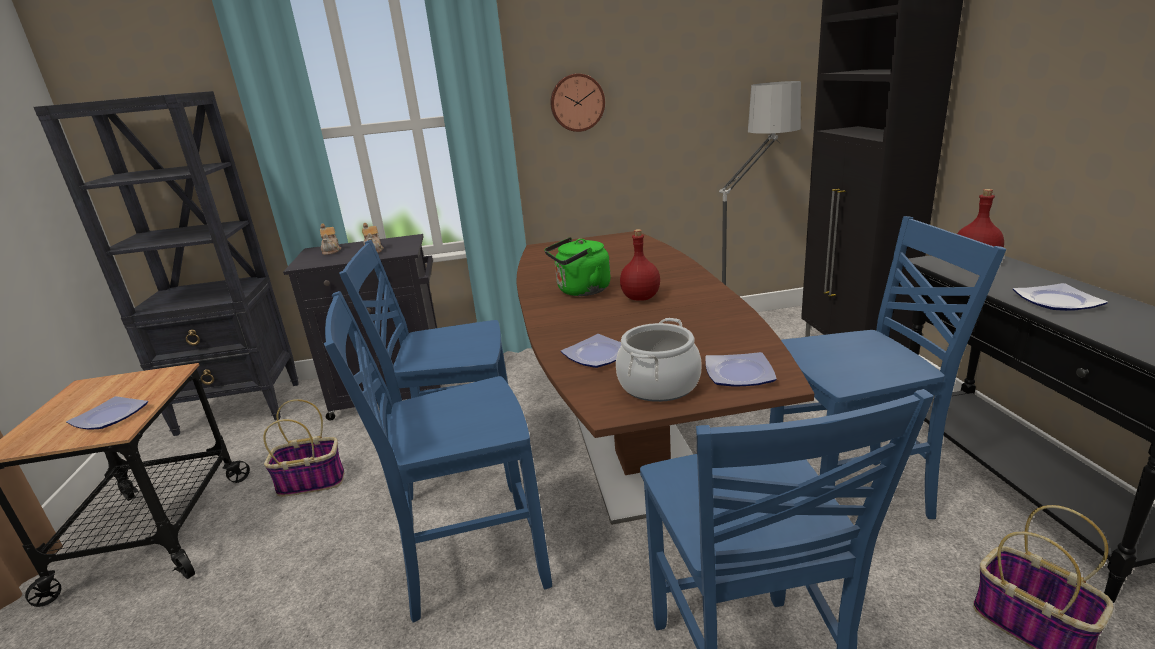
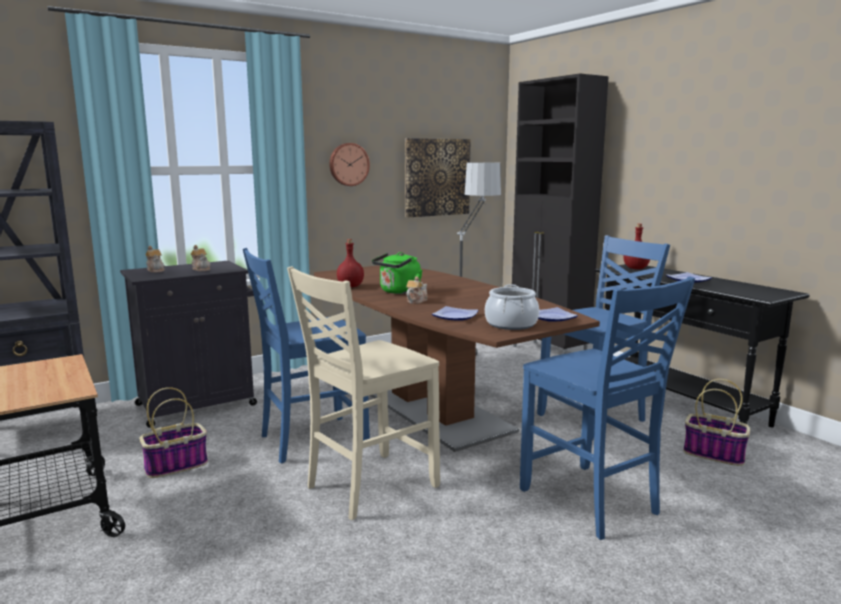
camera: 25 degrees left, 10 degrees down
(110, 416) = (49, 386): plate -> none
(471, 564) = (368, 486): blue chair -> beige chair
(582, 313) = (416, 301): none -> teapot
(641, 297) = (447, 293): red bottle -> red bottle (350, 286)
(708, 109) = (437, 177): none -> picture

